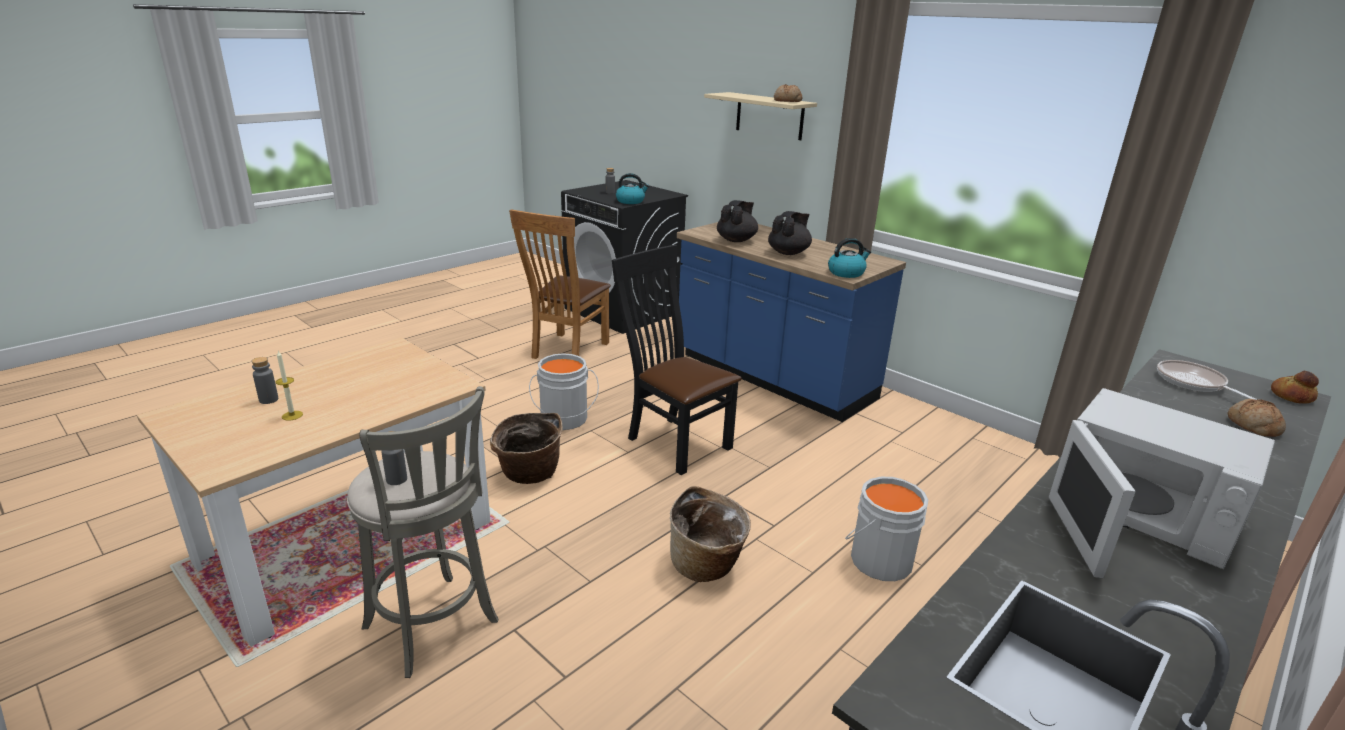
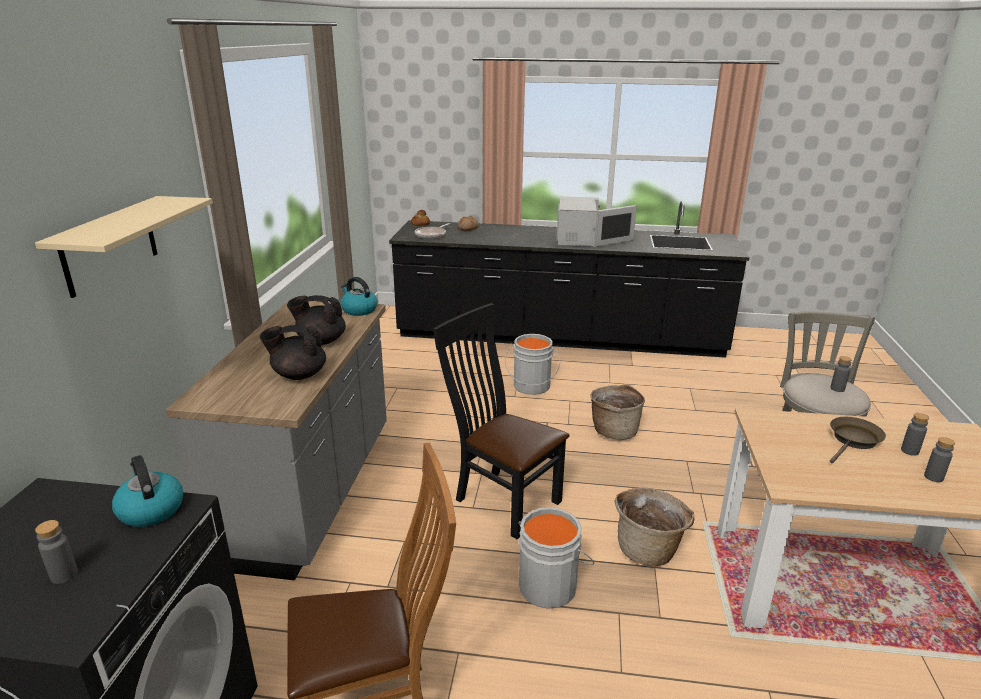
camera: 125 degrees left, 0 degrees up
(292, 415) = (909, 451): candle -> grey bottle
(353, 402) = (853, 441): none -> brown frying pan
(674, 441) = (502, 499): black chair -> black chair turned 120 degrees clockwise
(772, 378) = (312, 493): blue counter -> grey counter
(787, 101) = (165, 203): bread -> none

